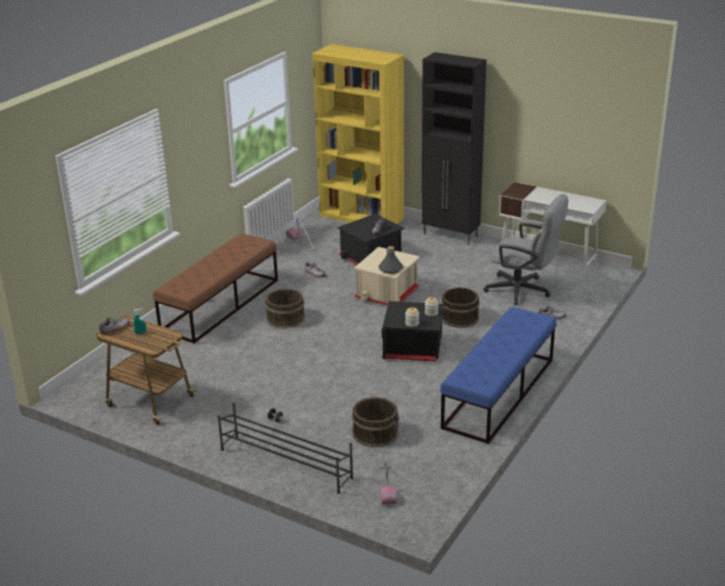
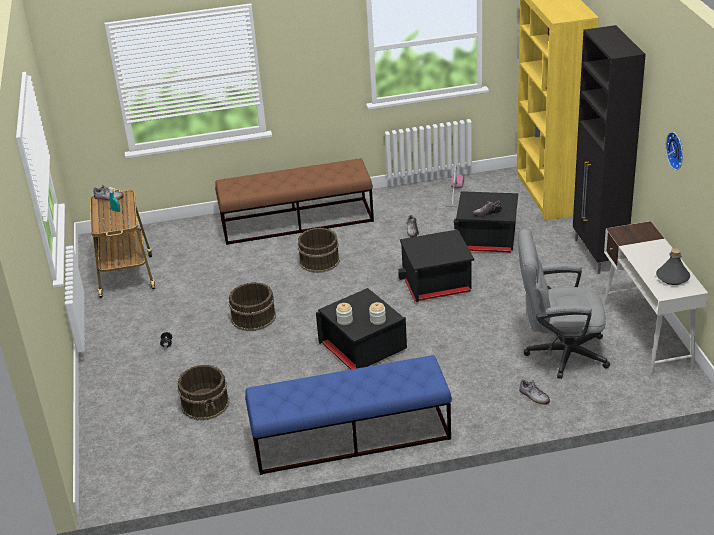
camera: 50 degrees right, 5 degrees up
(285, 463) = (114, 383): black shoe rack -> none
(386, 484) = (138, 451): vacuum cleaner -> none
(388, 292) = (437, 283): beige storage box -> black storage box
(390, 269) = (425, 258): grey bottle -> grey bottle (672, 277)
(459, 317) = (451, 344): brown bucket -> brown bucket (253, 317)
(523, 291) = (558, 353): grey office chair -> grey office chair turned 105 degrees clockwise
(540, 116) = (677, 150): none -> wall clock

